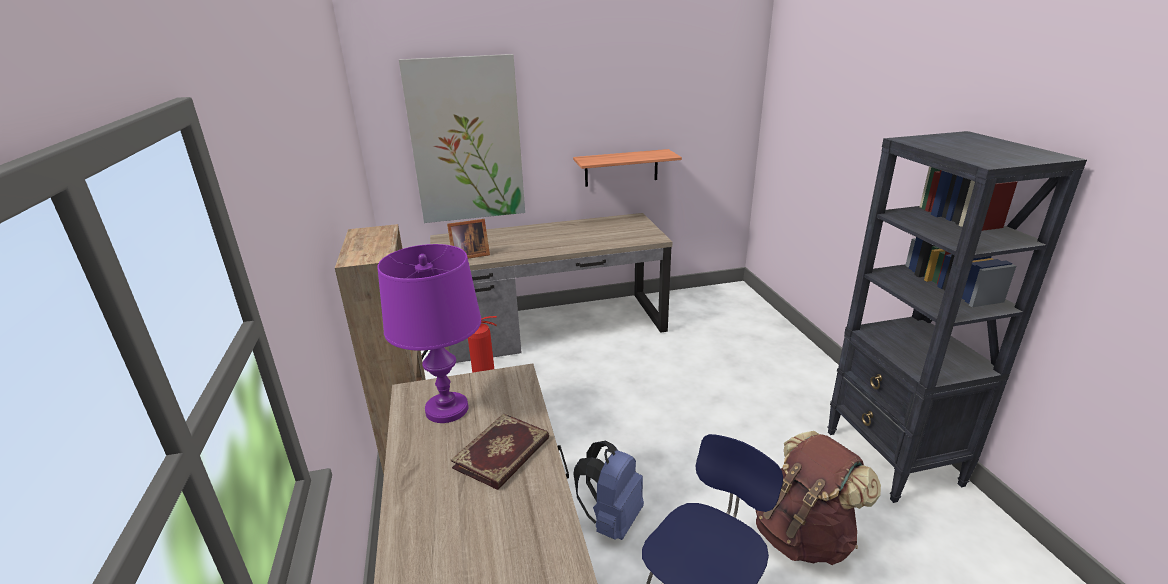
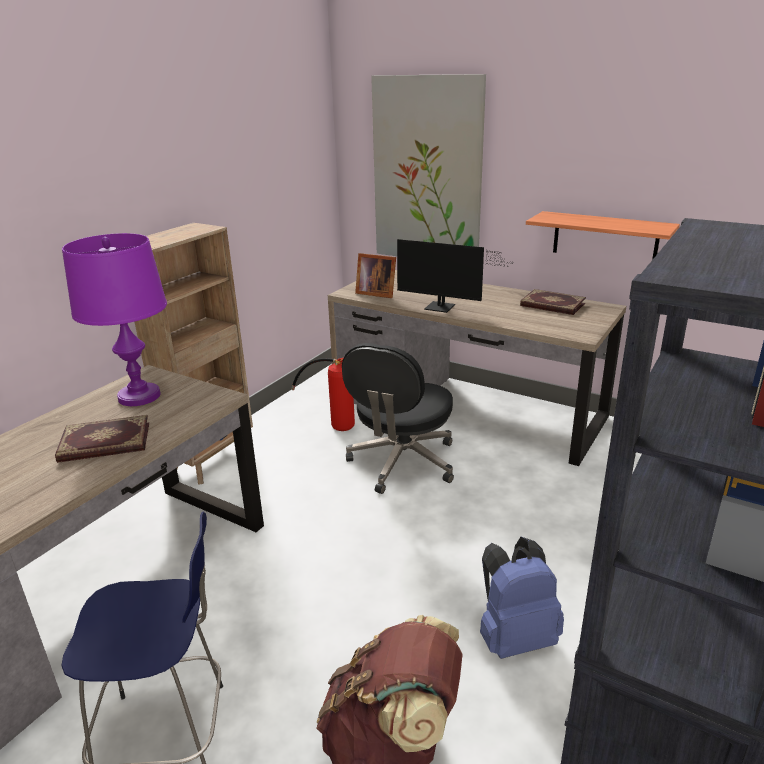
camera: 45 degrees right, 0 degrees up
(541, 249) = (443, 308): none -> monitor
(566, 383) = (402, 463): none -> black office chair
(604, 225) = (552, 305): none -> book
(611, 520) = (262, 593): blue backpack -> blue backpack (515, 637)

